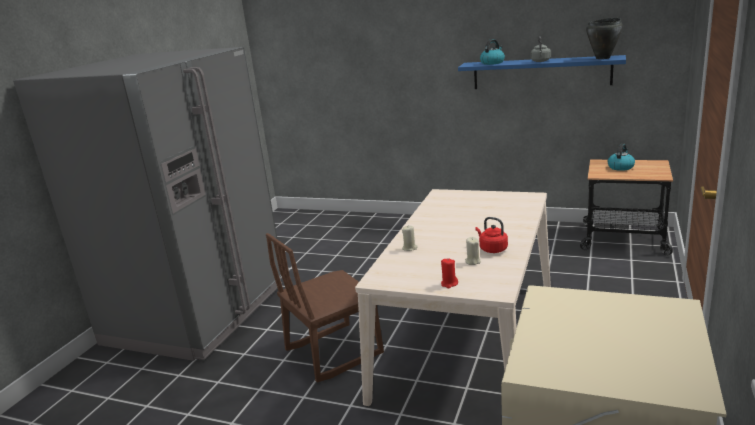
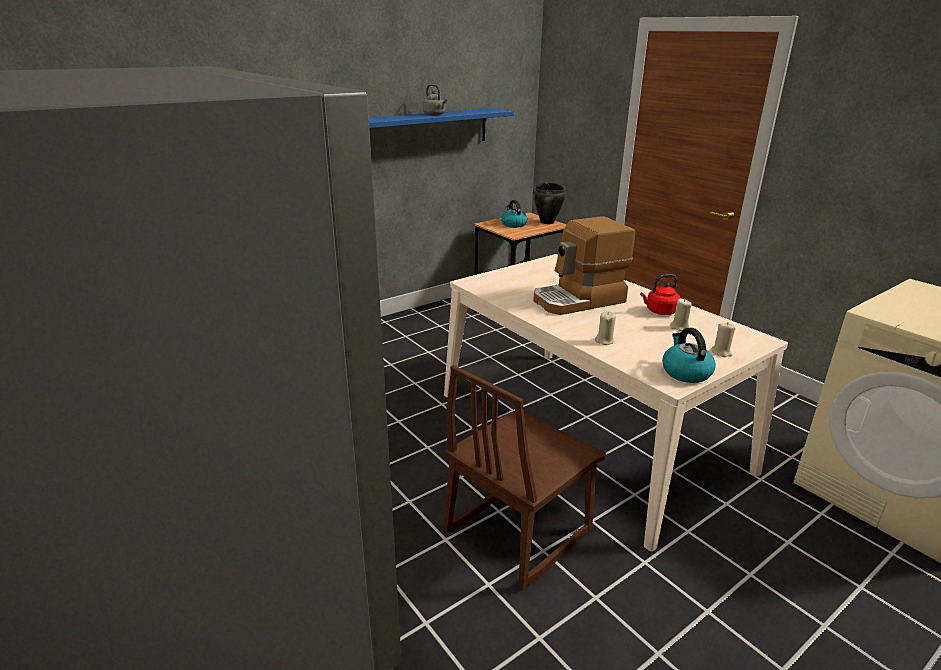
camera: 60 degrees left, 5 degrees up
(333, 351) = (517, 530): brown chair -> brown chair turned 45 degrees clockwise
(449, 284) = (721, 352): red candle -> beige candle
(466, 224) = (579, 300): none -> coffee machine
(492, 63) = (381, 118): kettle -> kettle (685, 372)
(603, 58) = (487, 110): black cooking pot -> black cooking pot (547, 222)

